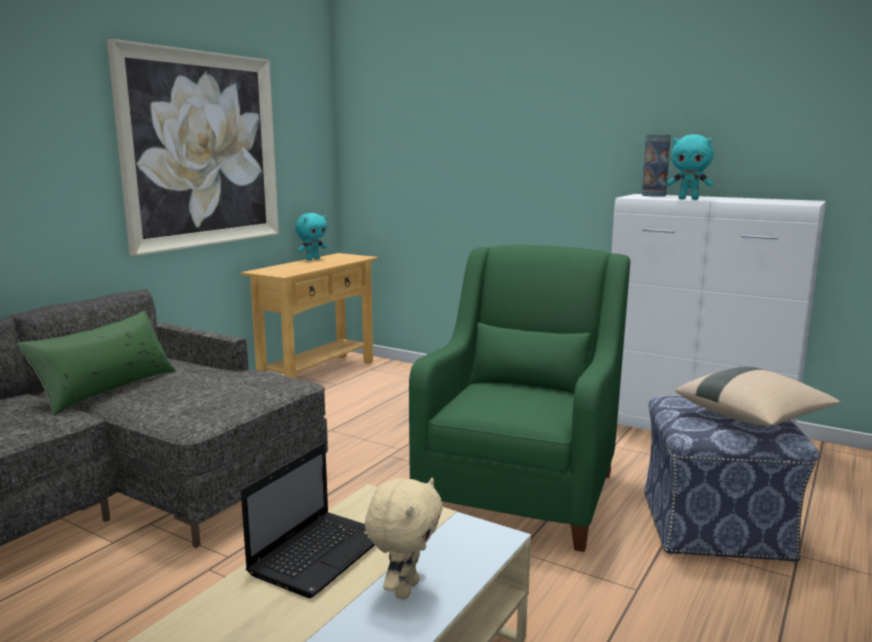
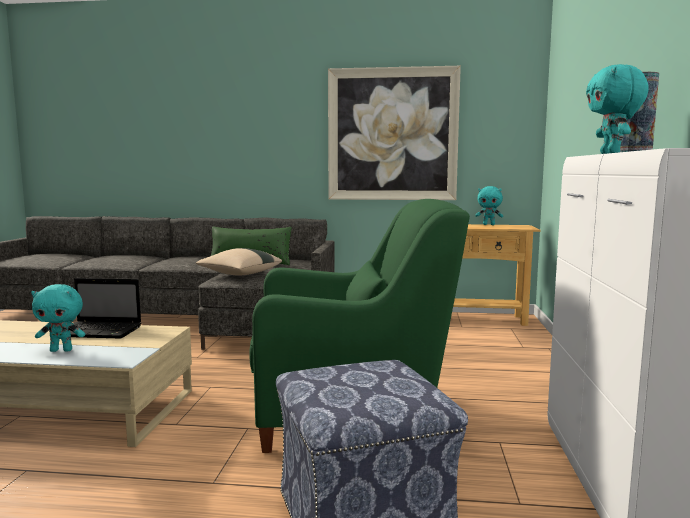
camera: 65 degrees right, 5 degrees down
(404, 589) = (62, 350): beige plush toy -> turquoise plush toy
(753, 418) = (360, 393): beige pillow -> beige pillow (239, 274)

